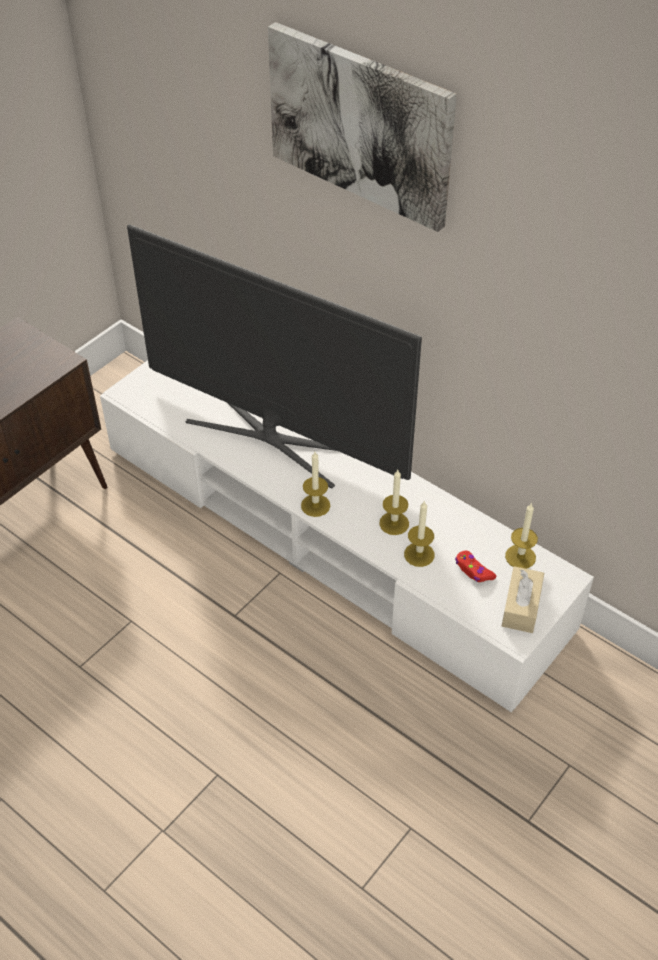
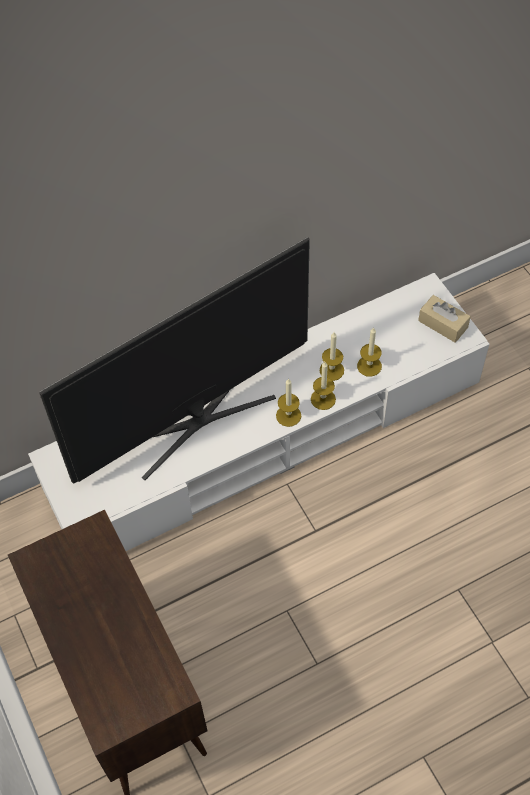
camera: 65 degrees left, 10 degrees up
(361, 124) = (197, 142): picture -> none
(473, 570) = (399, 339): red game controller -> none
(520, 557) = (398, 306): candle -> candle (323, 399)

